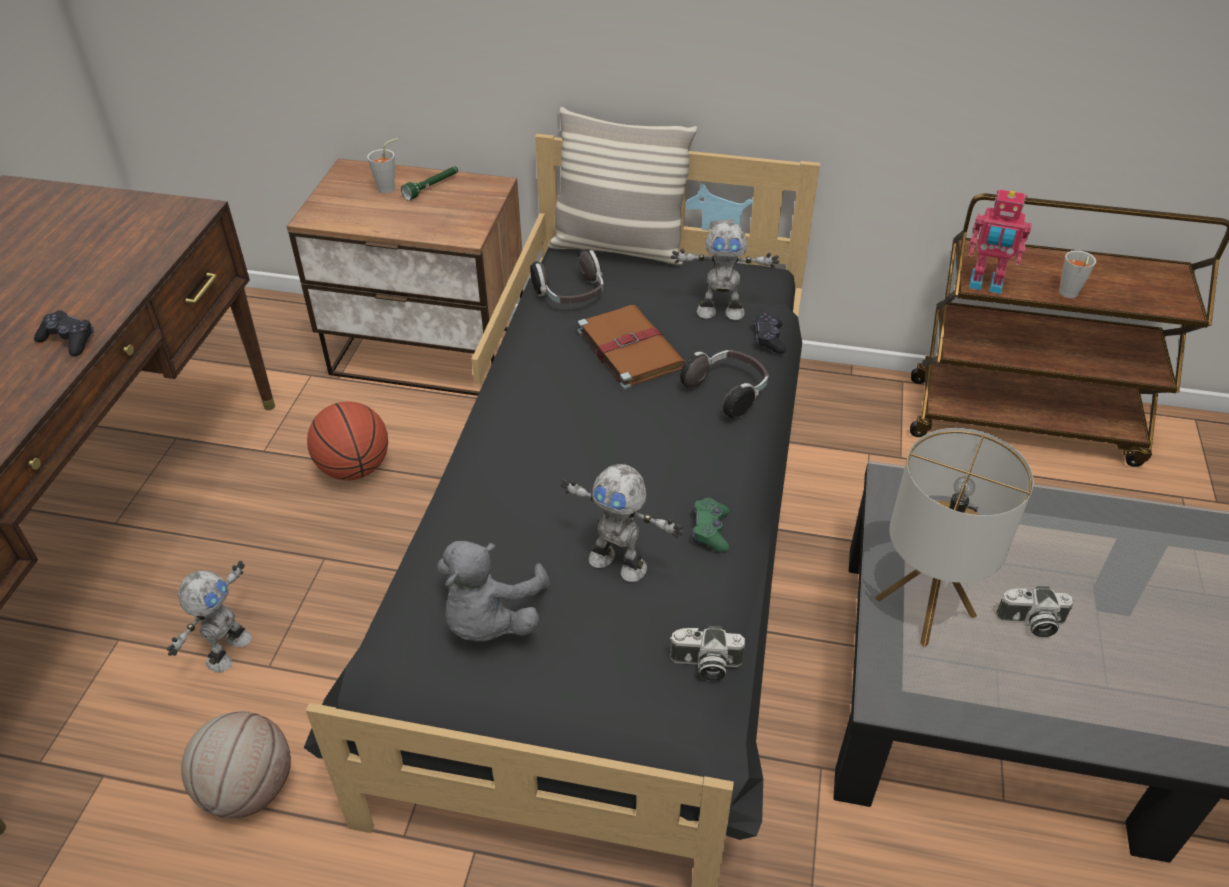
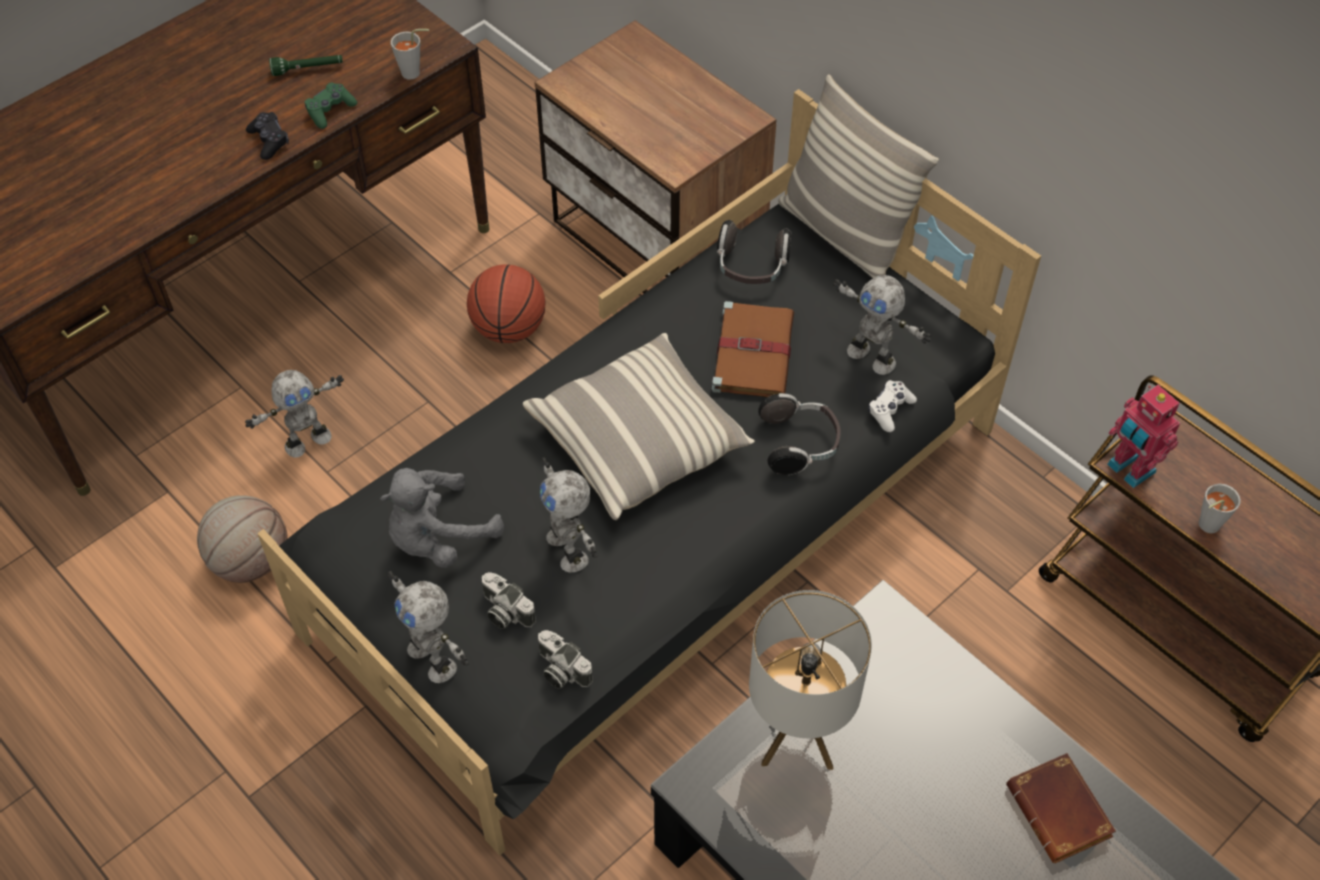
camera: 35 degrees right, 10 degrees up
(390, 188) = (653, 78): grey cup -> grey cup (415, 73)
(432, 188) = (689, 95): green flashlight -> green flashlight (308, 69)
(580, 724) = (434, 658): none -> toy robot
(599, 452) = (639, 441): none -> pillow
(710, 531) = (665, 564): green game controller -> green game controller (330, 111)
(768, 339) = (890, 410): black game controller -> white game controller
(1030, 623) = (872, 804): camera -> camera (504, 612)
(1154, 547) = (1062, 813): none -> brown book

